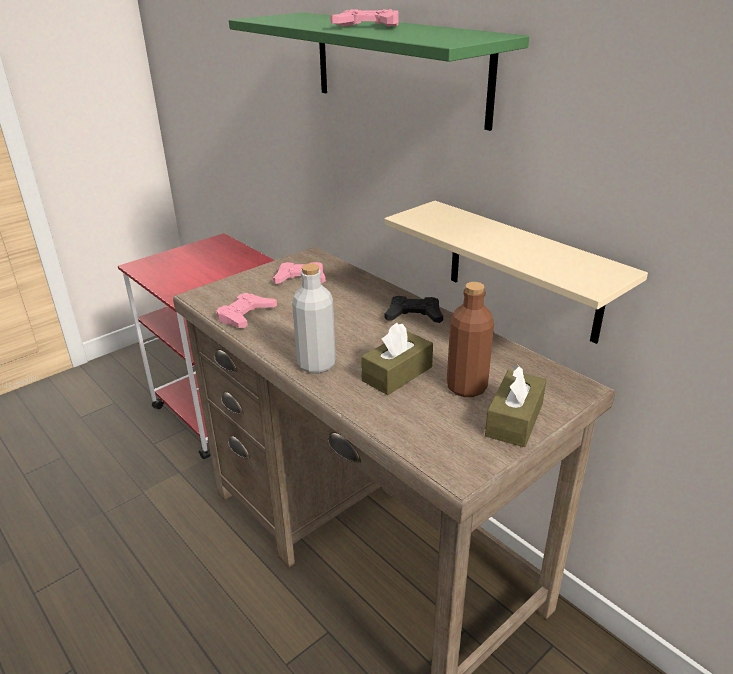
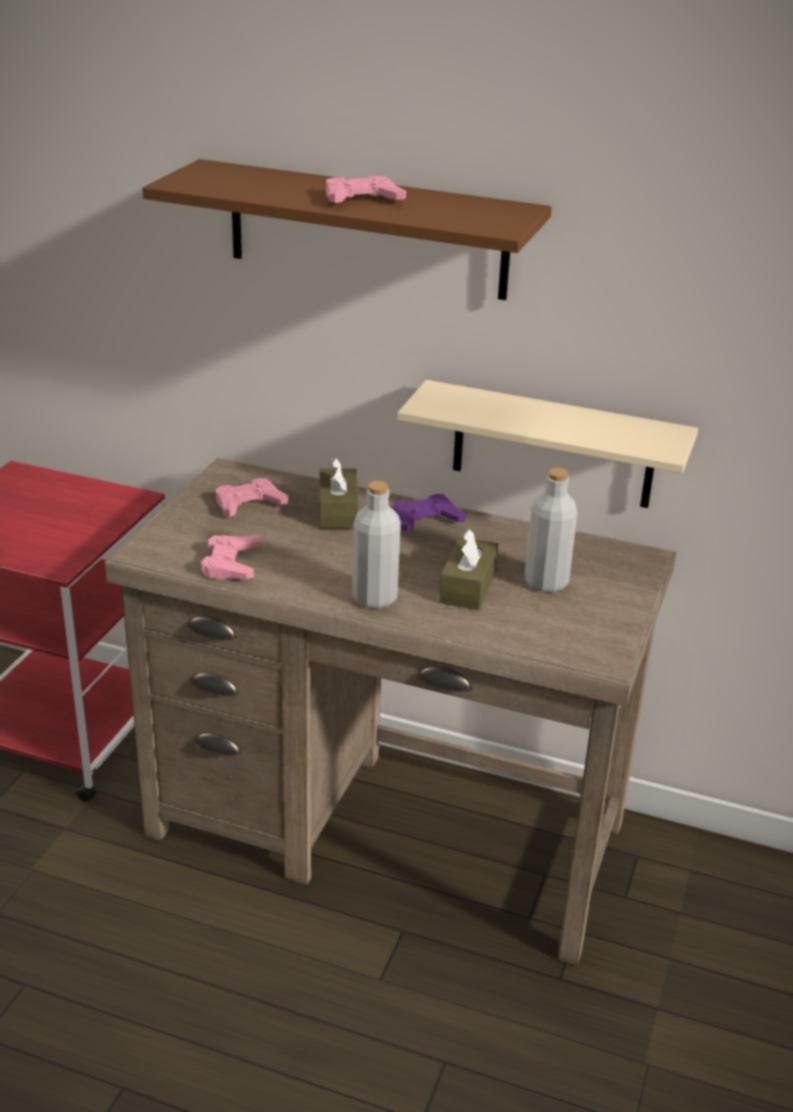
camera: 30 degrees left, 0 degrees up
(398, 66) = (367, 230): green shelf -> brown shelf
(414, 315) = (426, 520): black game controller -> purple game controller
(466, 387) = (546, 582): brown bottle -> grey bottle
(514, 420) = (614, 601): brown tissue box -> brown tissue box (338, 511)

